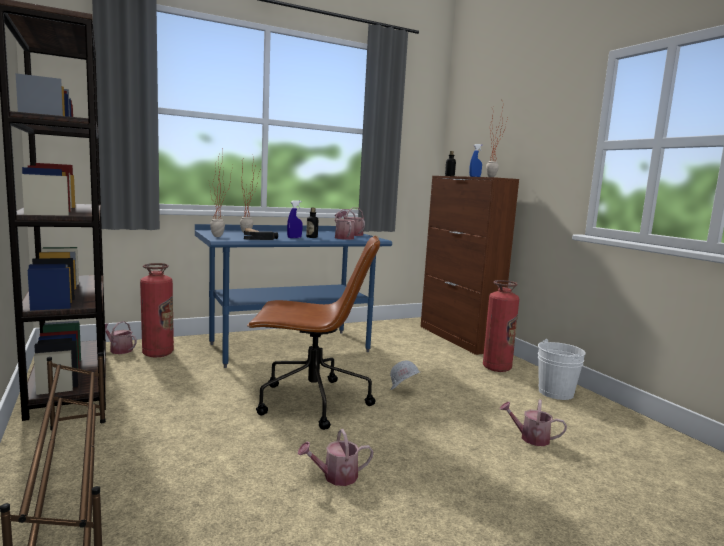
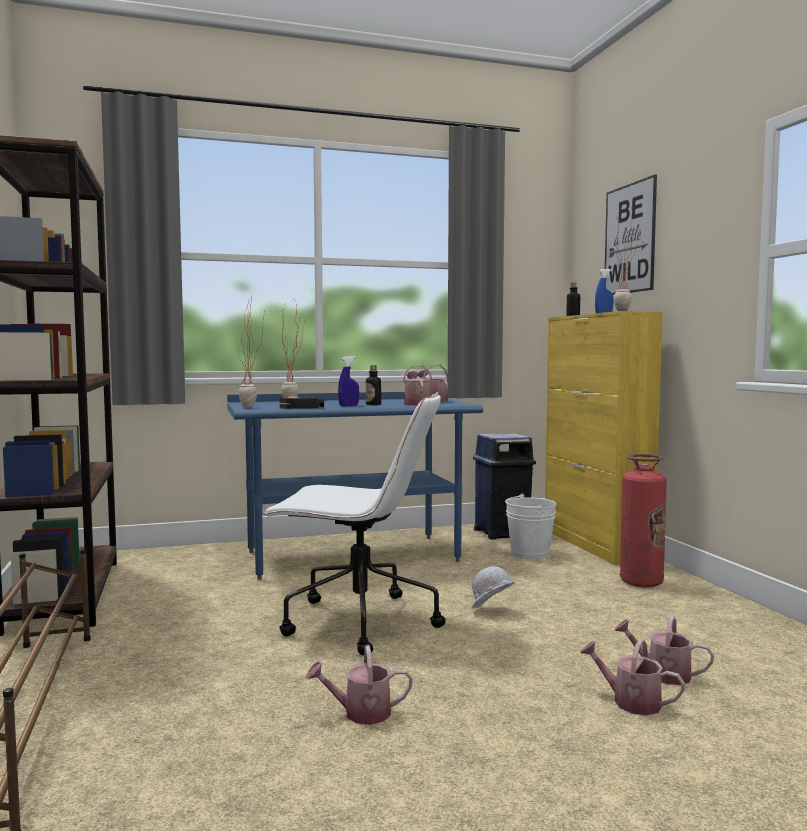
camera: 10 degrees right, 5 degrees down
(119, 350) = (134, 558): watering can -> watering can (630, 702)
(158, 353) = (180, 563): fire extinguisher -> none
(310, 402) = (357, 622): brown office chair -> white office chair
(392, 329) = (502, 533): none -> blue trash can
(458, 338) = (595, 544): brown cabinet -> yellow cabinet
(495, 123) = (629, 239): none -> picture
(555, 392) = (722, 615): white bucket -> white bucket (529, 553)

